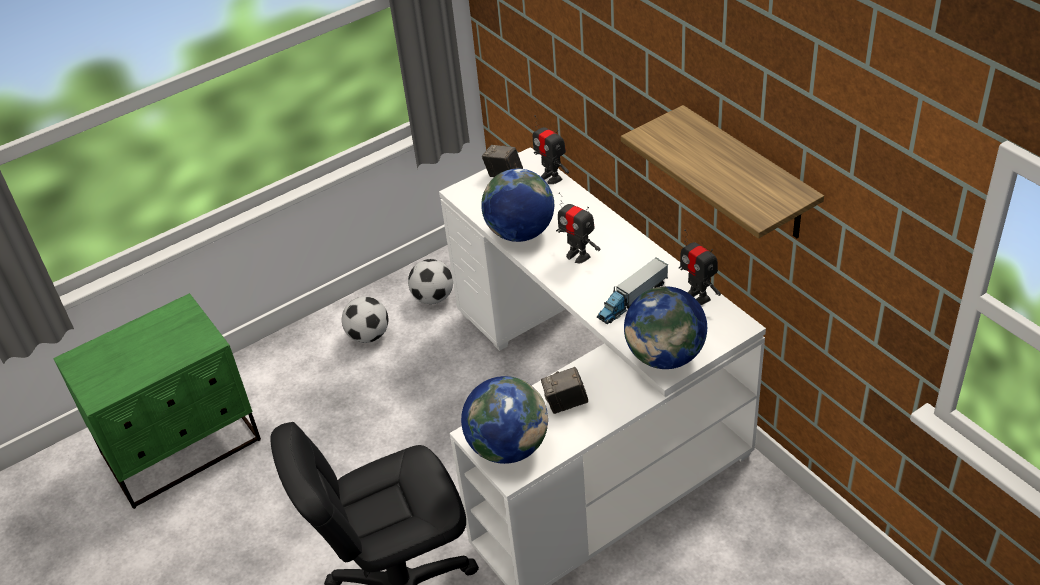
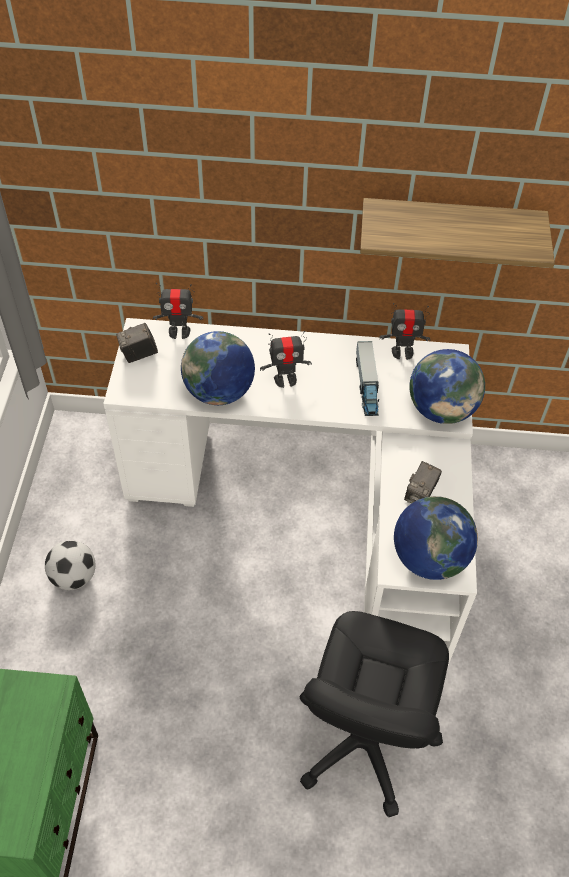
camera: 55 degrees left, 10 degrees up
(433, 298) = (87, 505): football -> none

